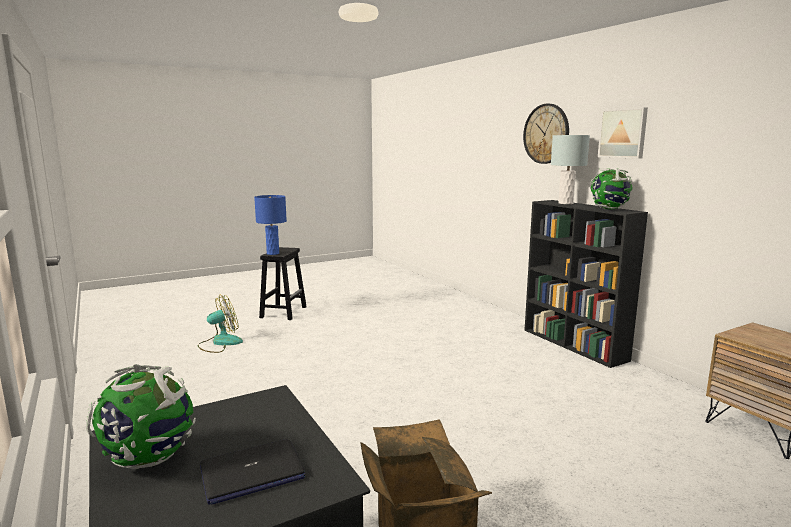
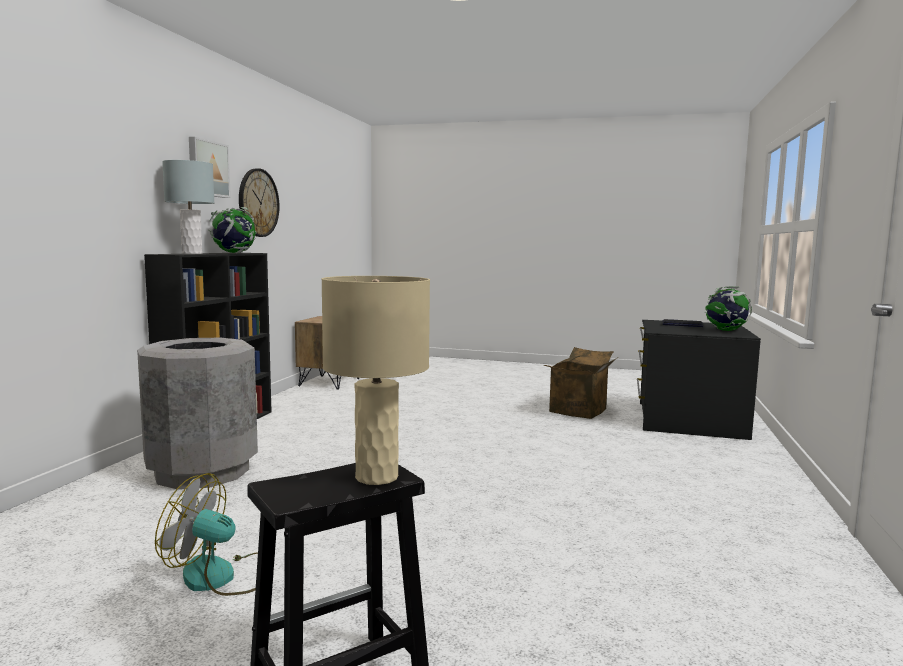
camera: 135 degrees left, 5 degrees down
(220, 343) = (605, 627): fan -> fan (221, 577)
(273, 253) = (377, 477): blue table lamp -> beige table lamp
(481, 327) = (202, 471): none -> grey trash can
(546, 134) = (117, 151): wall clock -> wall clock (258, 203)

